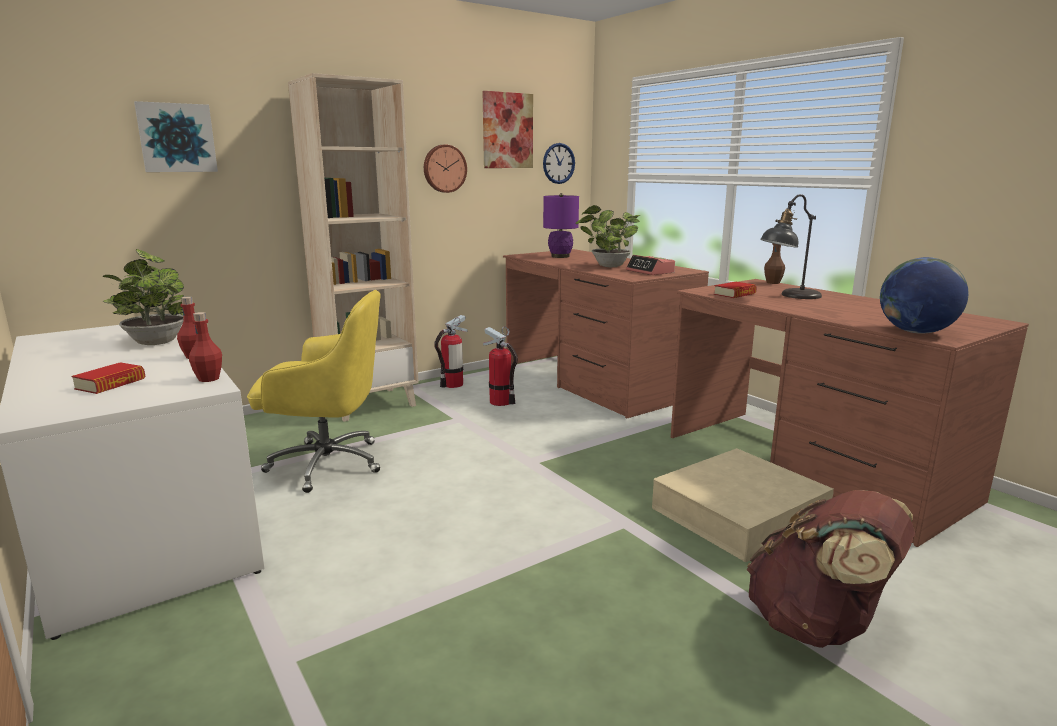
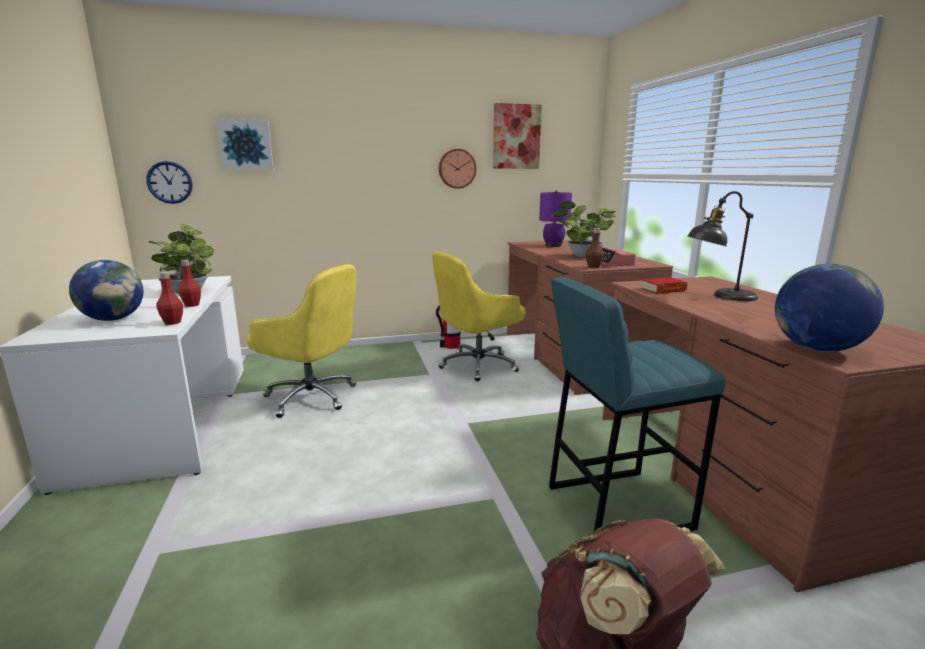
camera: 20 degrees right, 0 degrees up
(110, 384) = (113, 319): book -> globe
(369, 404) = (378, 354): beige bookcase -> none
(501, 402) = (477, 365): fire extinguisher -> yellow office chair
(558, 163) = (565, 164): wall clock -> wall clock (169, 182)
(738, 513) = (615, 507): beige storage box -> turquoise stool
(773, 282) = (723, 281): brown bottle -> brown bottle (593, 267)

